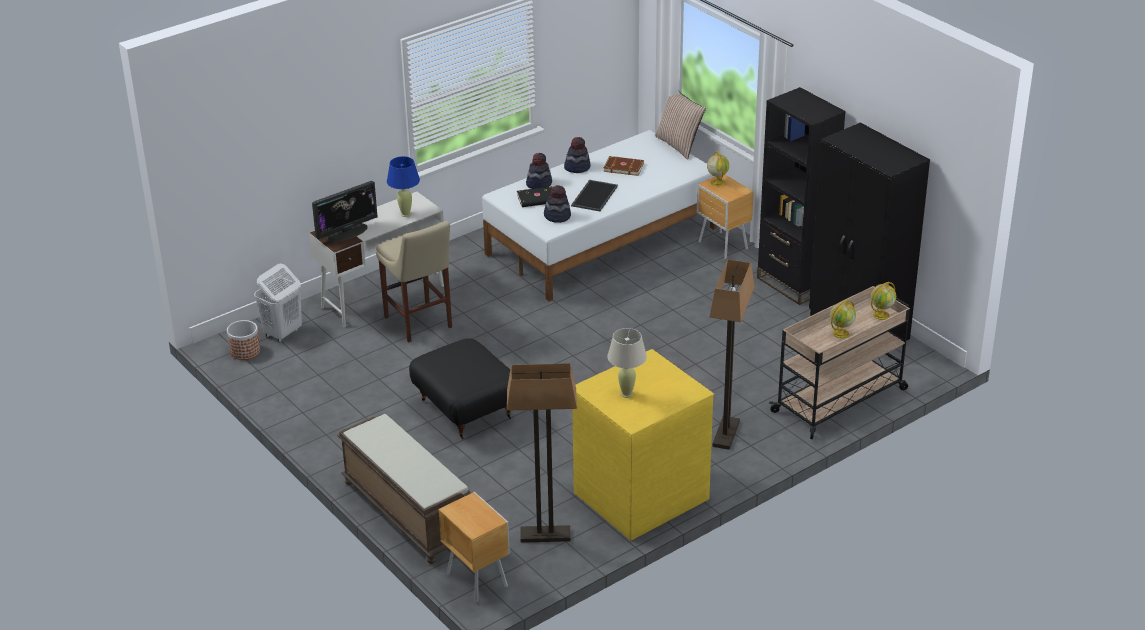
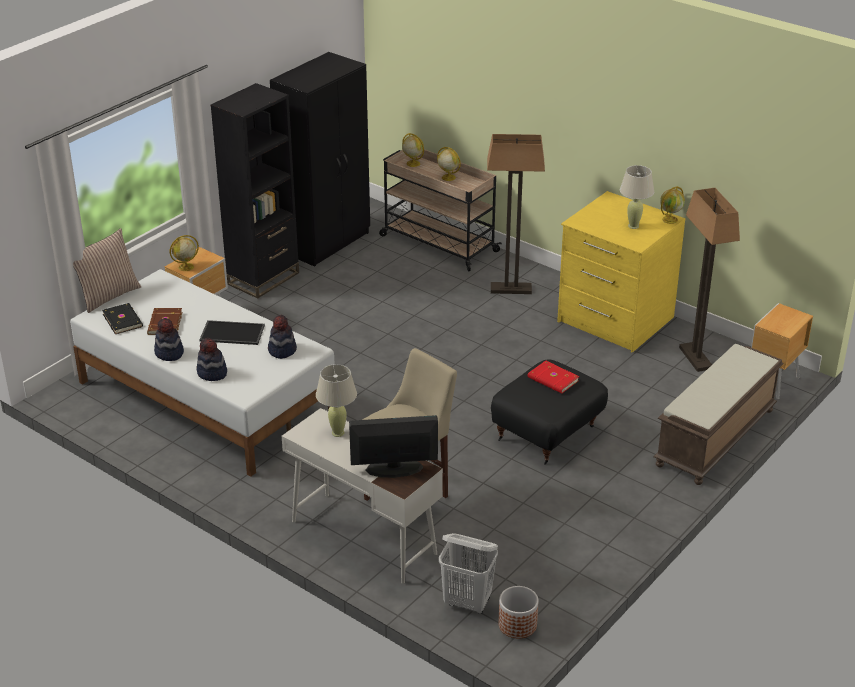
camera: 105 degrees left, 0 degrees up
(347, 232) = (394, 468): monitor -> monitor turned 45 degrees counterclockwise
(405, 214) = (338, 433): blue table lamp -> beige table lamp
(471, 366) = (552, 379): none -> red book
(537, 199) = (248, 368): black book -> black book (123, 320)
(631, 422) = (670, 219): none -> globe

